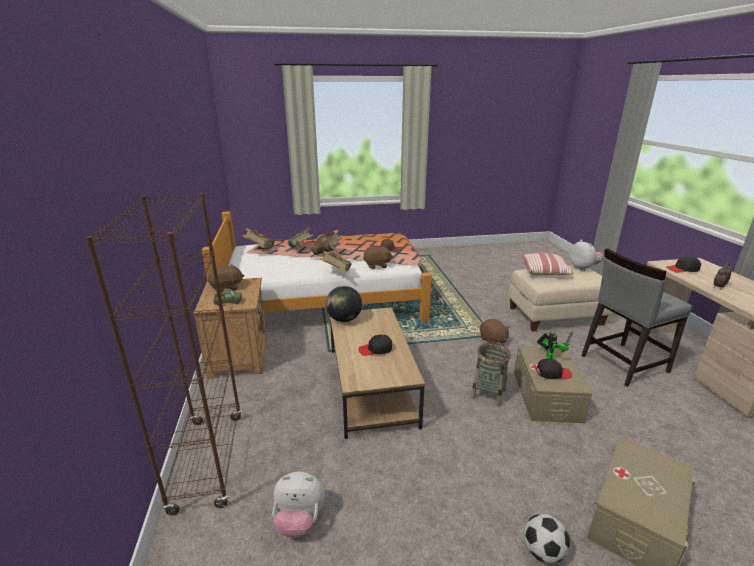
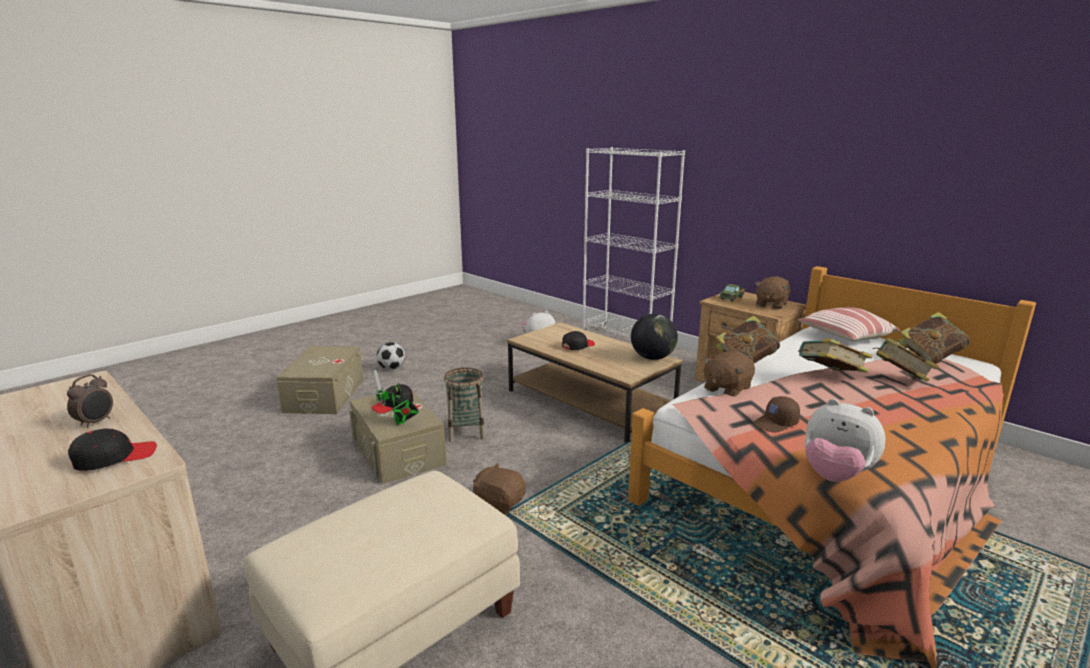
camera: 145 degrees right, 5 degrees down
(208, 461) = (625, 341): brown bookcase -> white bookcase
(545, 272) = (430, 519): pillow -> pillow (845, 337)
(583, 268) = (323, 579): plush toy -> plush toy (835, 475)
(623, 363) = (271, 540): grey chair -> none

